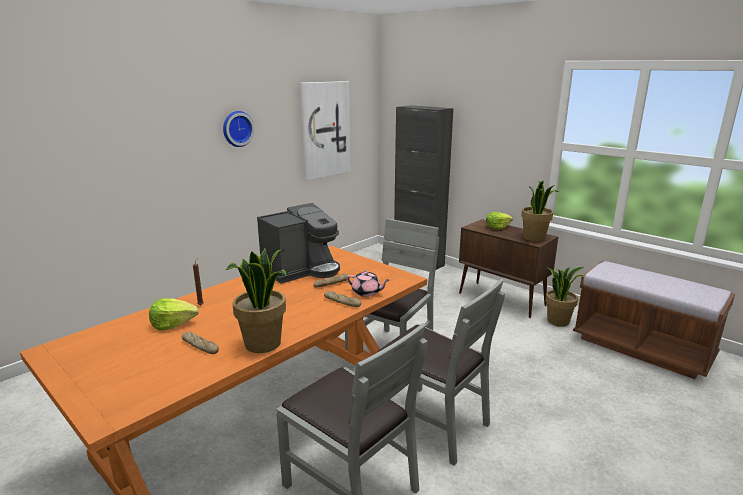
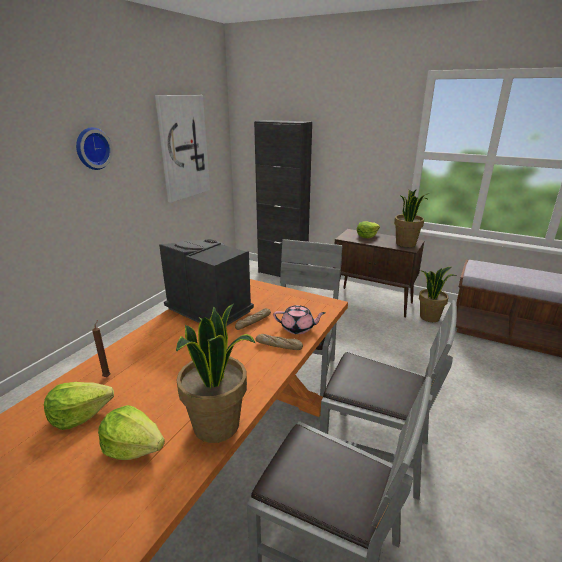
camera: 15 degrees left, 5 degrees up
(200, 346) = (133, 447): bread -> lettuce
(301, 270) = (209, 308): coffee machine -> coffee machine turned 90 degrees counterclockwise

